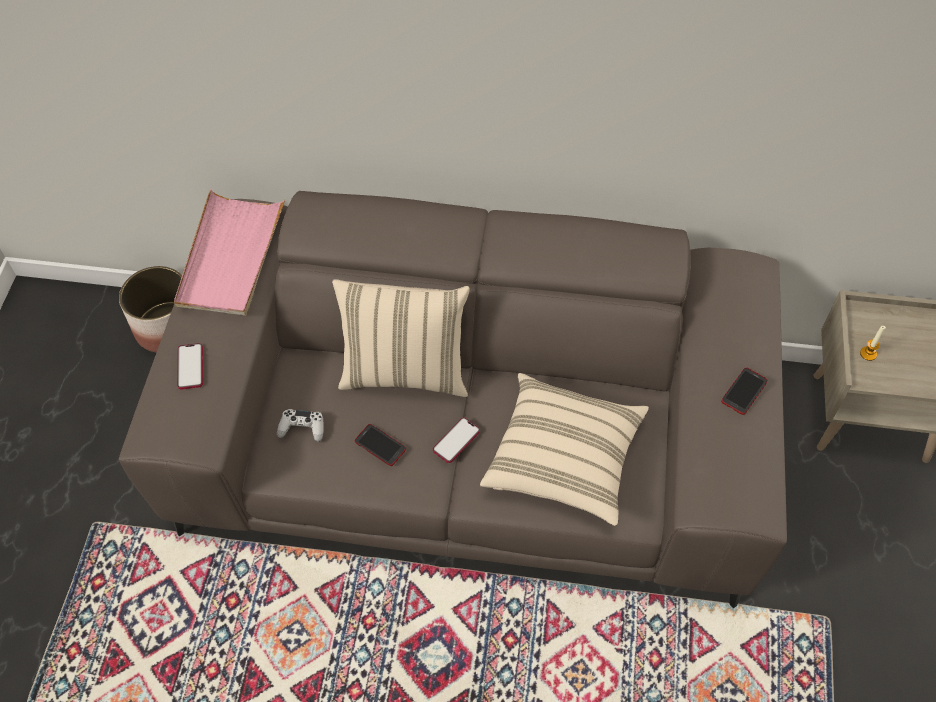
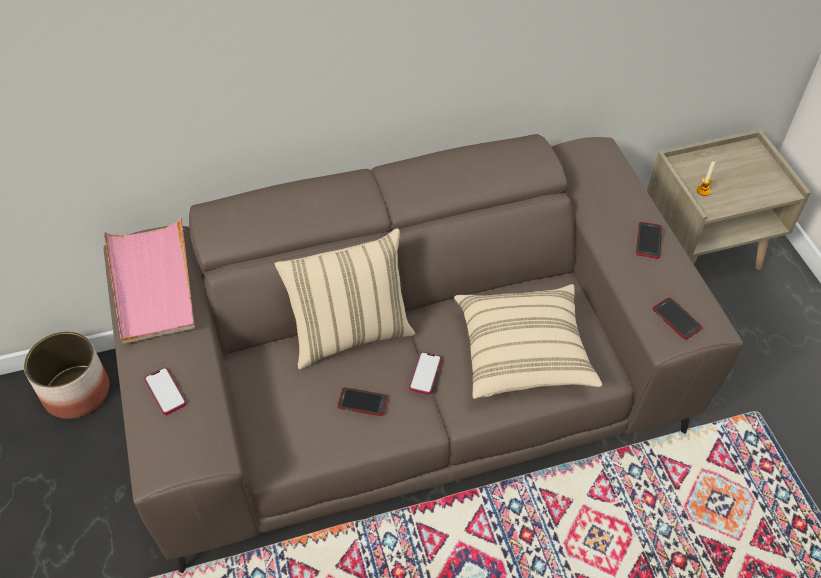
camera: 25 degrees left, 5 degrees down
(302, 428) = (283, 414): white game controller -> none
(722, 488) = (676, 319): none -> phone

